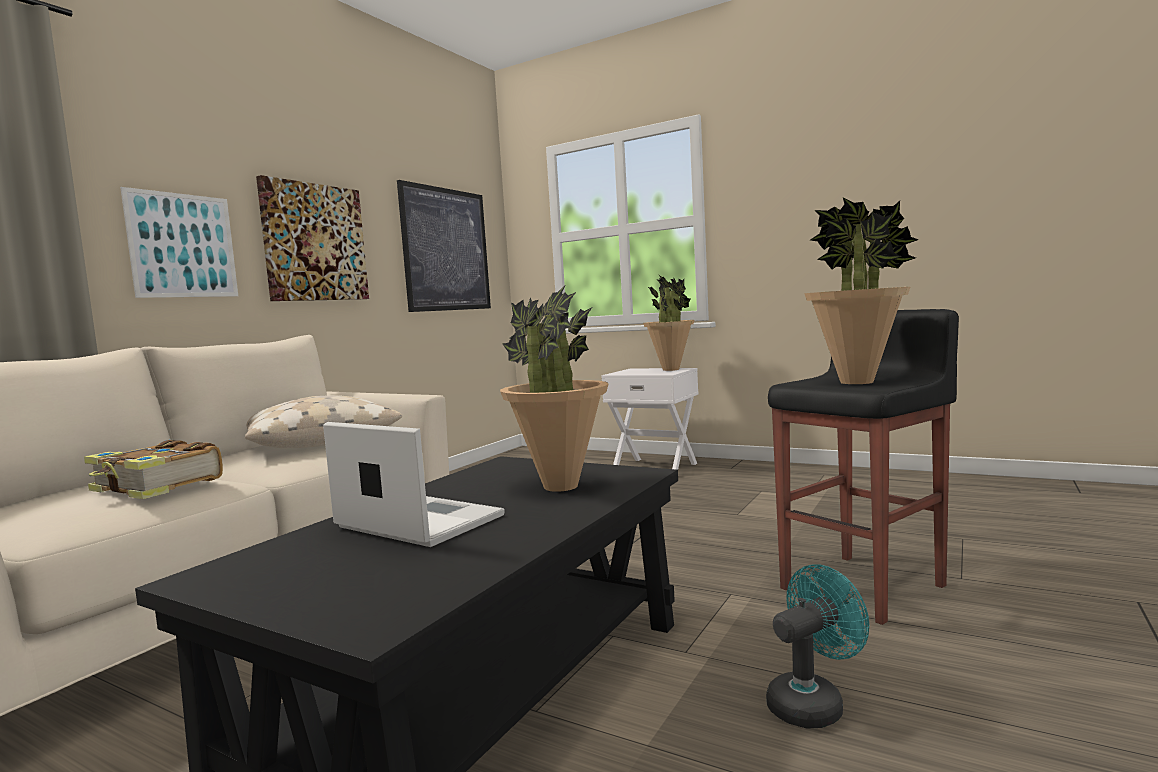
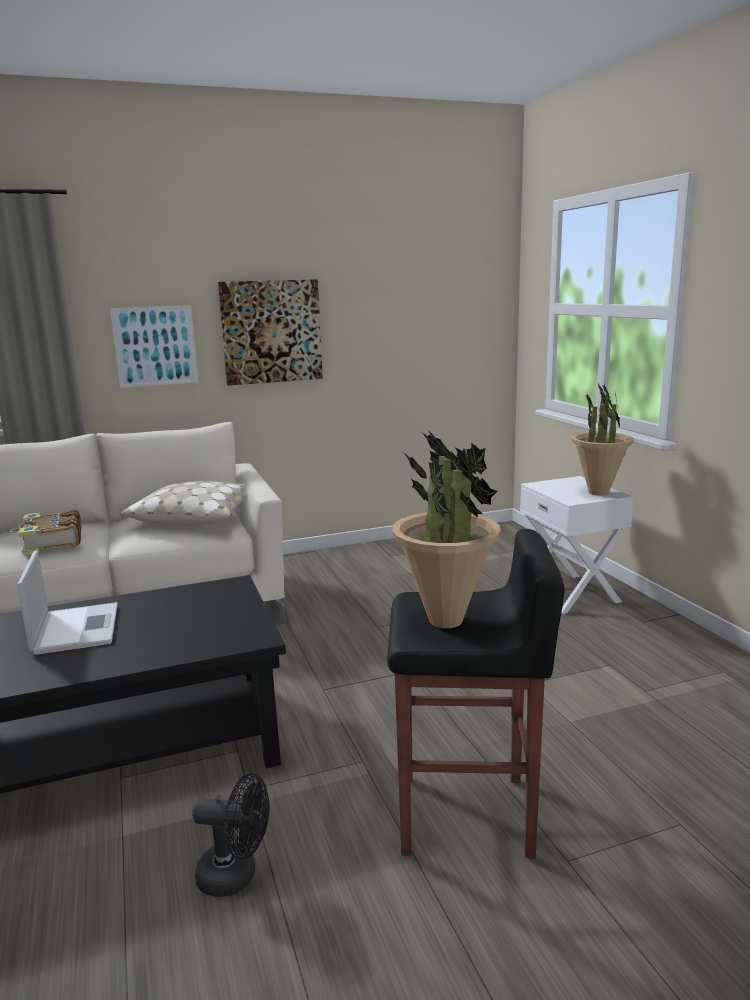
camera: 40 degrees right, 10 degrees up
(446, 249) = (426, 322): picture -> none
(559, 486) = (191, 629): potted plant -> none
(812, 703) = (236, 876): turquoise fan -> black fan

